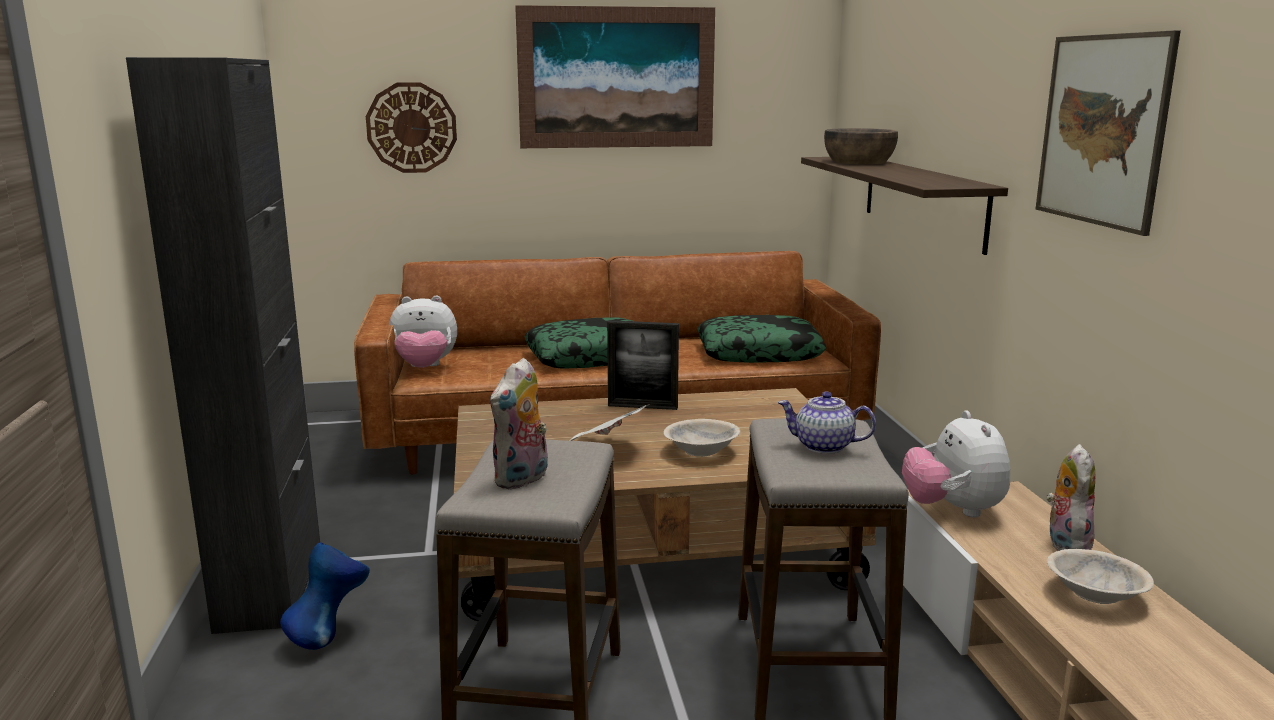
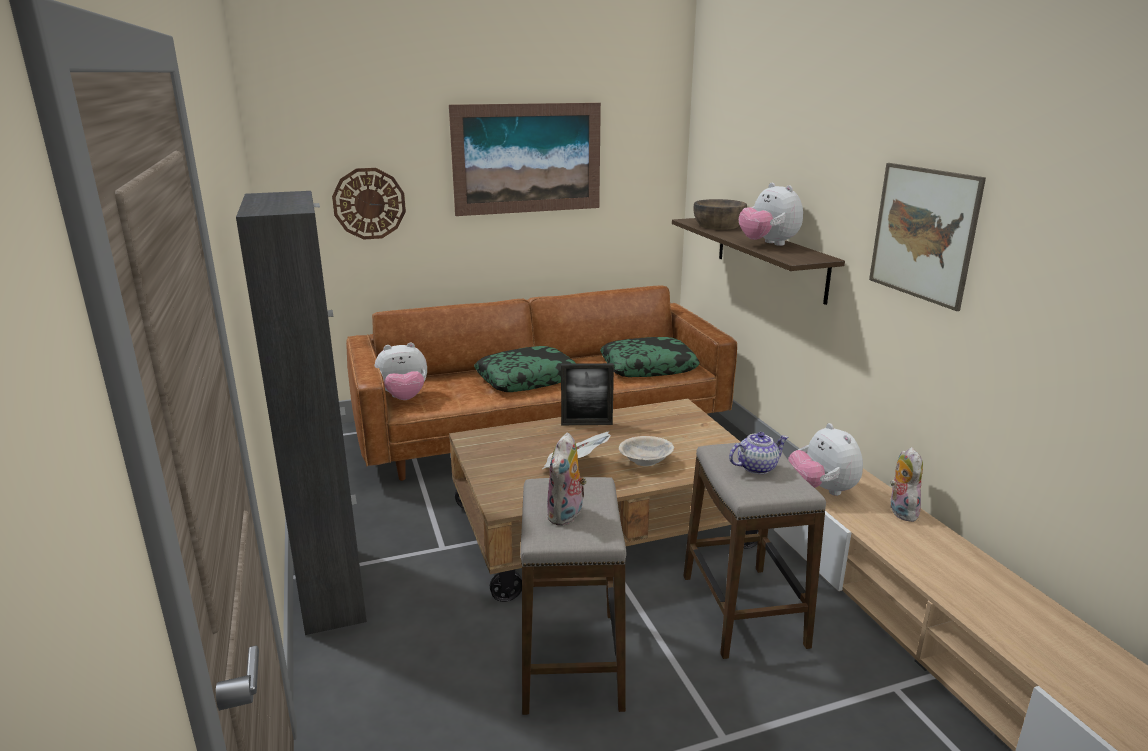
camera: 10 degrees left, 5 degrees up
(330, 637) = (398, 627): blue vase -> none
(823, 446) = (756, 467): teapot -> teapot turned 150 degrees clockwise
(911, 174) = (768, 244): none -> plush toy
(1094, 595) = (930, 550): beige bowl -> none

